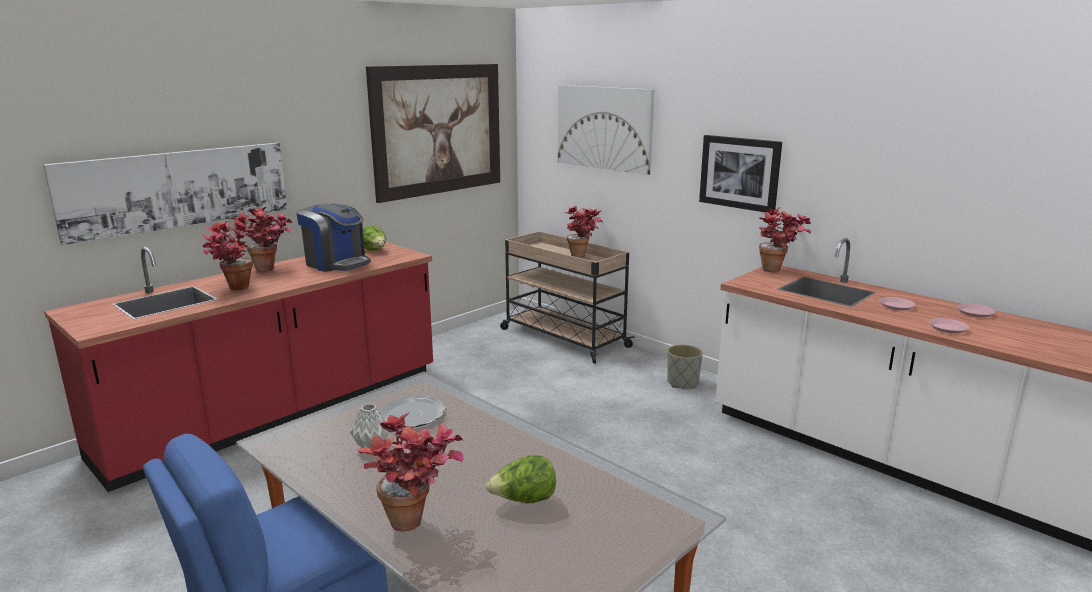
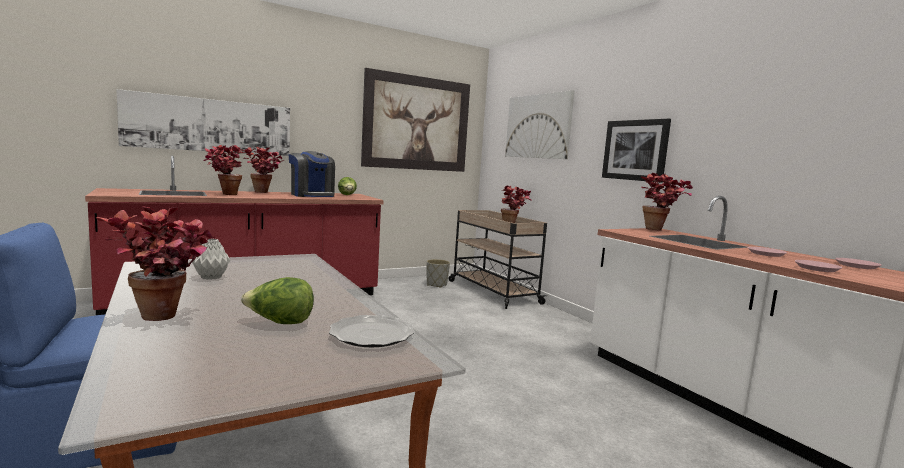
camera: 15 degrees right, 10 degrees down
(413, 415) = (270, 269): plate -> plate (372, 334)
(683, 383) = (574, 331): grey planter -> grey planter (436, 284)

